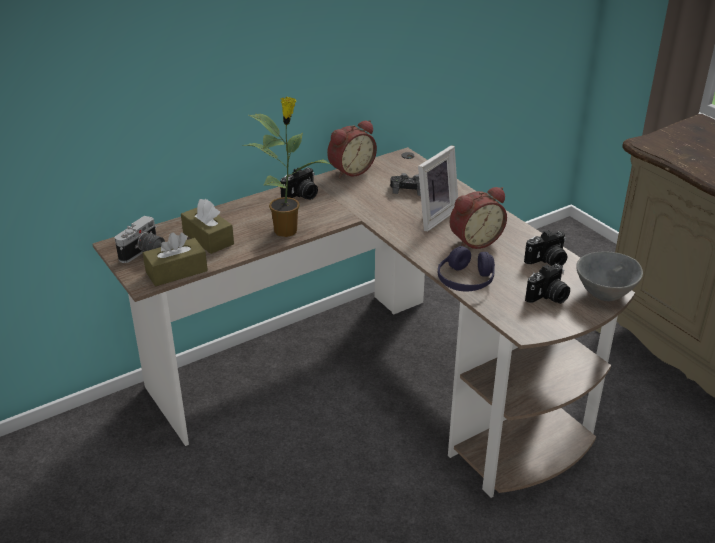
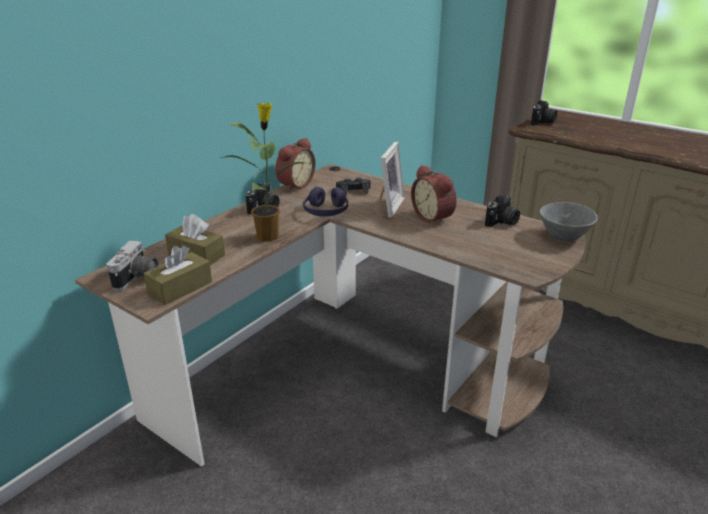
camera: 20 degrees left, 5 degrees down
(465, 280) = (451, 247): purple headphones -> purple headphones (326, 212)
(474, 240) = (434, 217): alarm clock -> alarm clock turned 105 degrees clockwise
(548, 297) = (525, 247): camera -> camera (543, 122)

